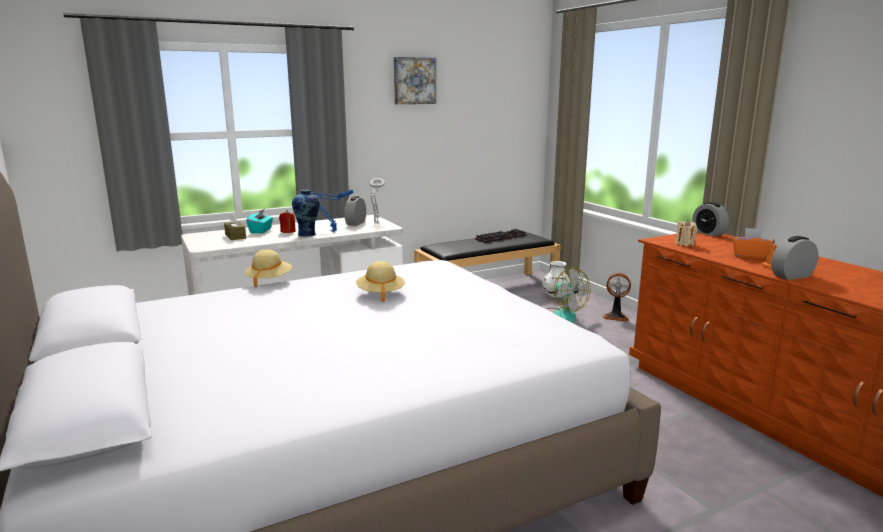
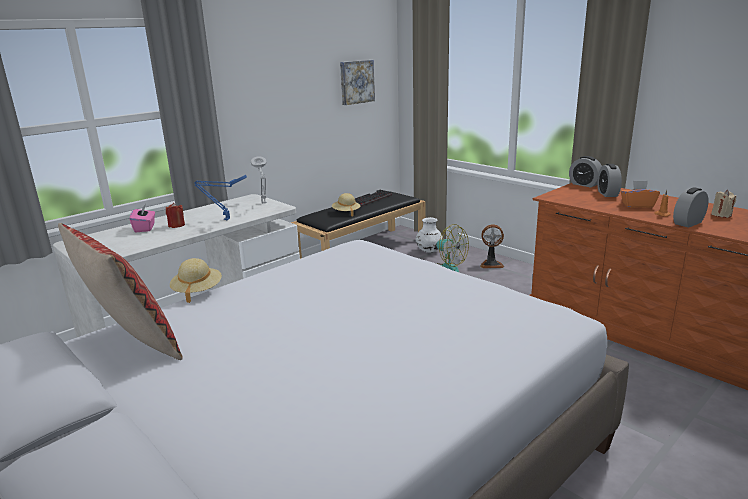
camera: 15 degrees left, 5 degrees up
(190, 309) = (132, 344): none -> pillow
(235, 236) = (120, 239): brown tissue box -> none
(261, 231) = (145, 228): turquoise tissue box -> pink tissue box
(308, 234) = (202, 227): vase -> none
(356, 223) = (243, 207): alarm clock -> alarm clock (607, 194)
(380, 294) = (330, 291): beige hat -> beige hat (346, 212)
(414, 81) = (276, 50): picture -> picture (356, 82)
(684, 244) = (576, 199): beige candle -> beige candle (721, 215)

